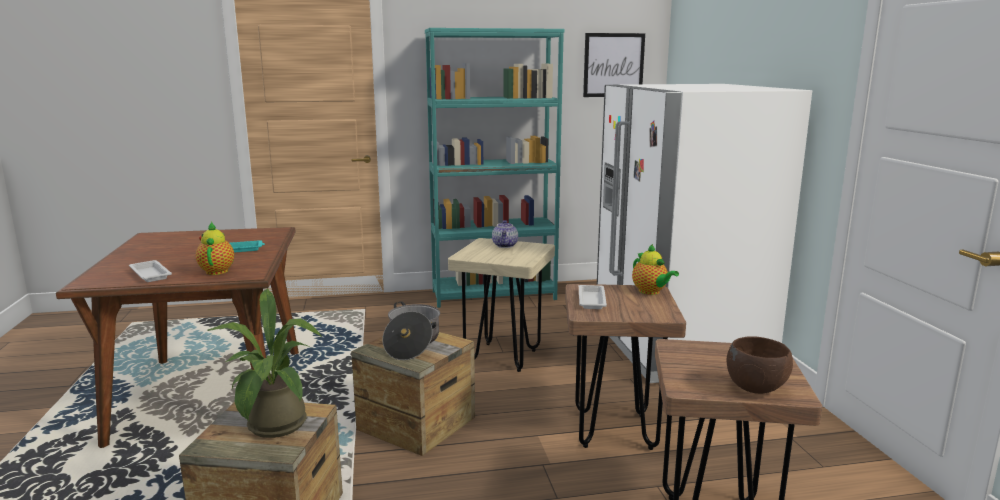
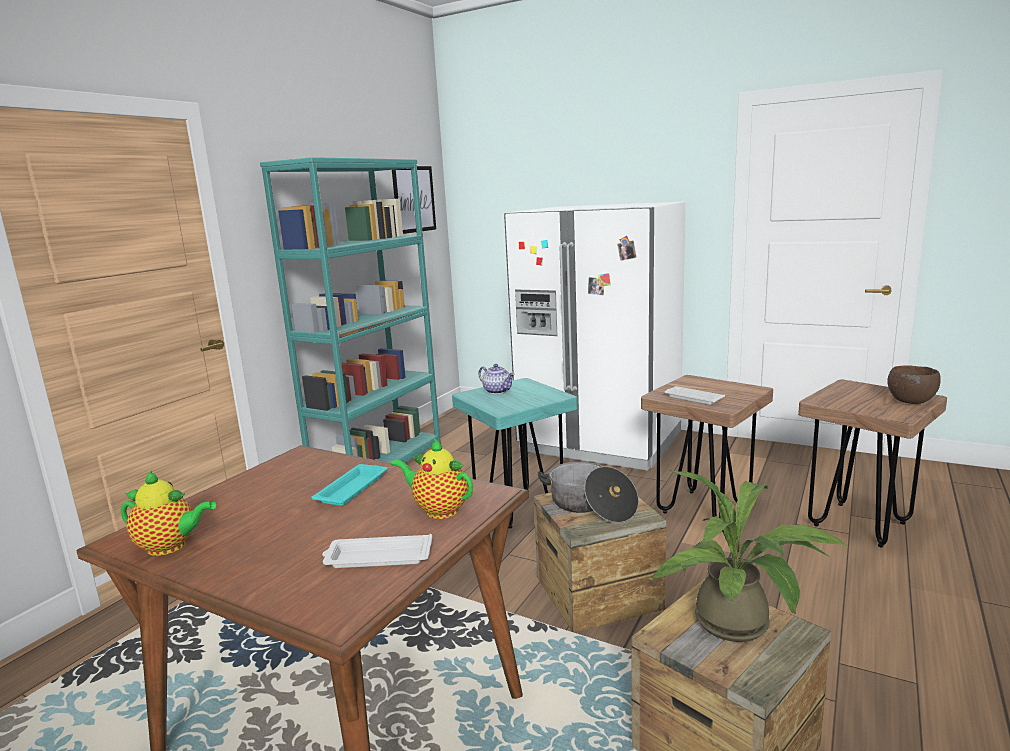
camera: 50 degrees left, 0 degrees up
(503, 357) = (519, 508): beige stool -> turquoise stool
(651, 292) = (696, 380): teapot -> teapot (170, 547)

